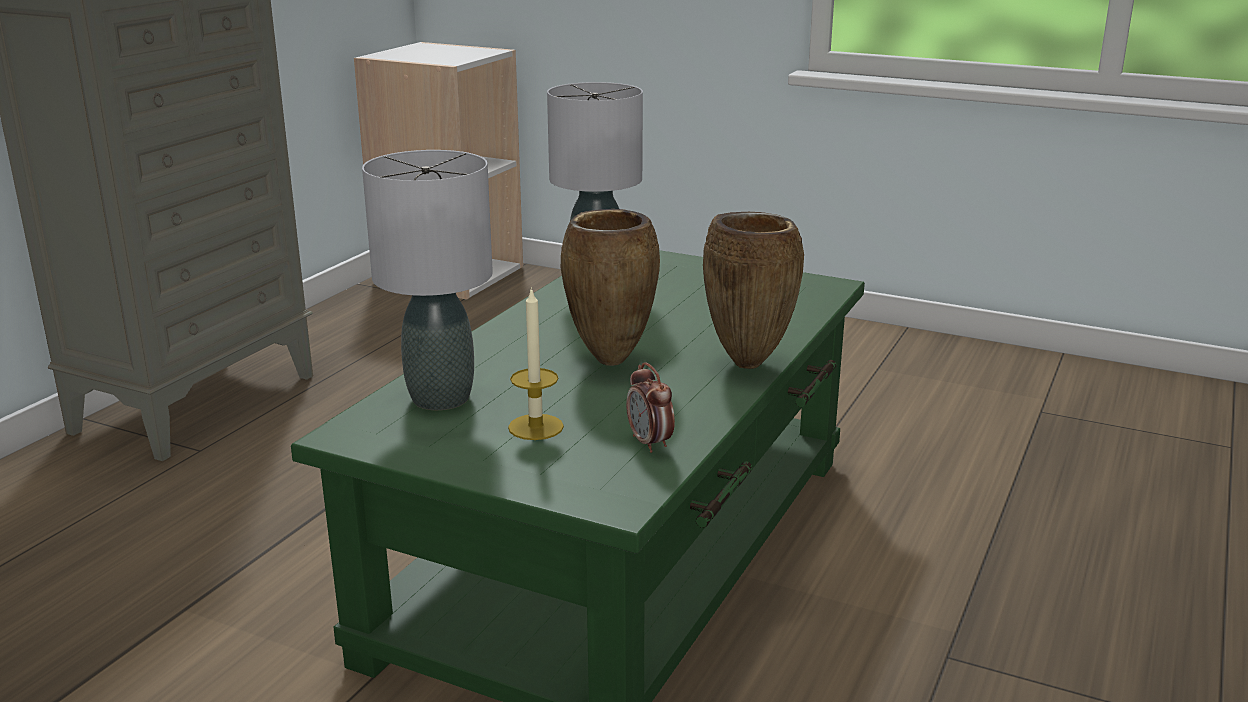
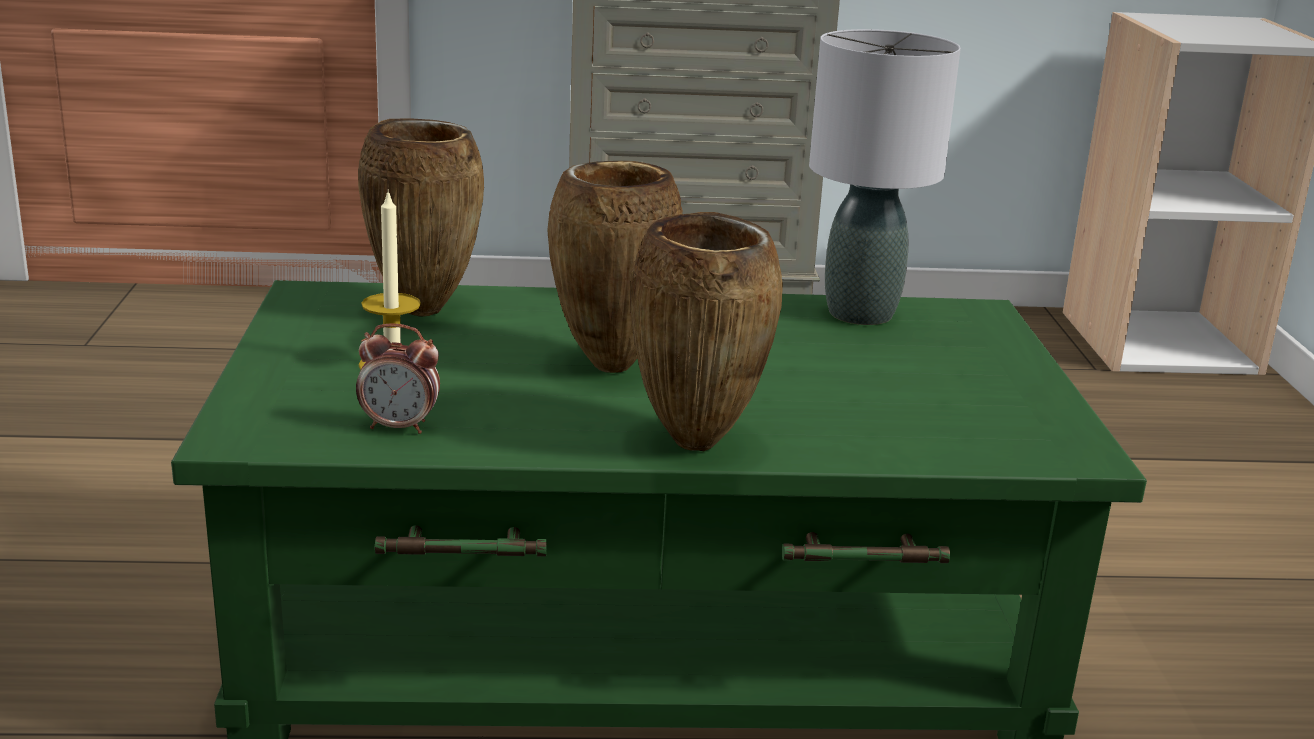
camera: 60 degrees right, 0 degrees up
(440, 398) = (426, 311): grey table lamp -> brown vase
(650, 443) = (400, 427): alarm clock -> alarm clock turned 120 degrees counterclockwise

